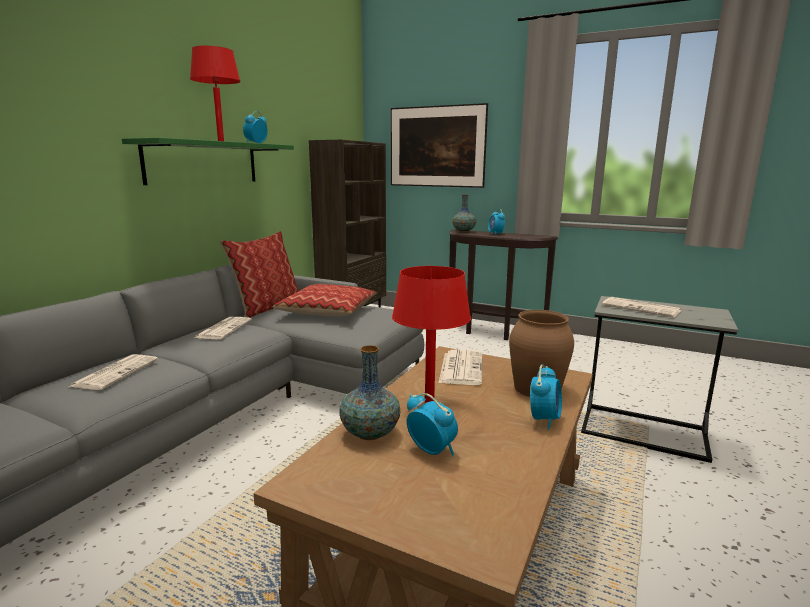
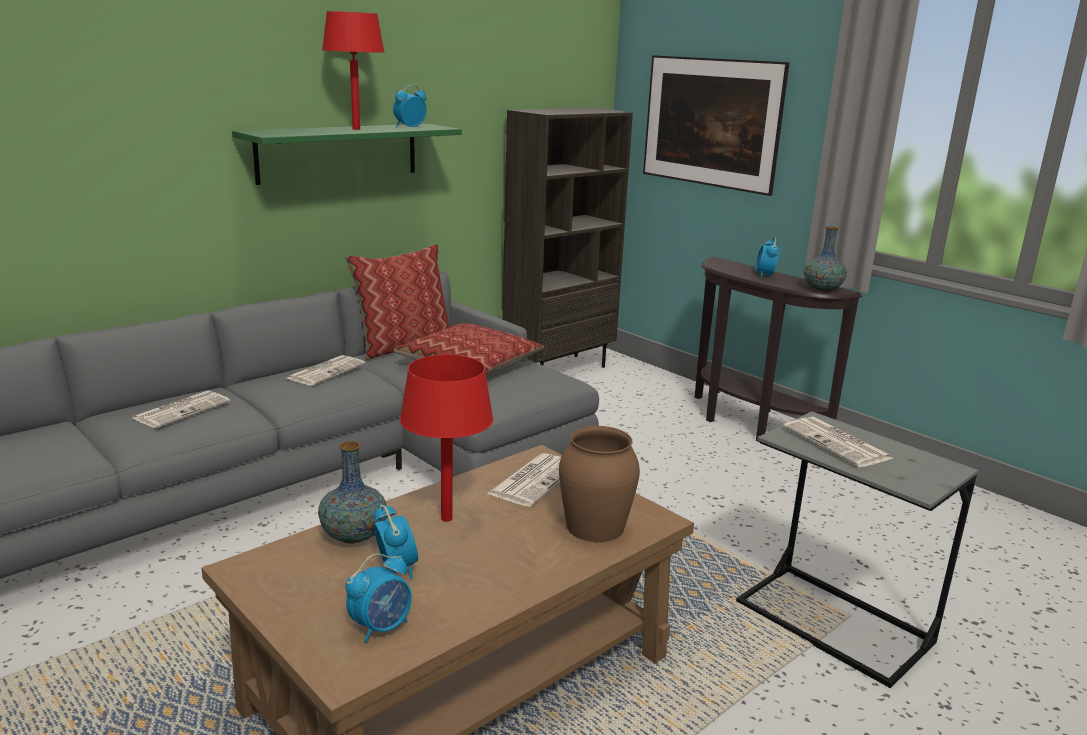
camera: 20 degrees right, 5 degrees up
(464, 231) = (724, 263): vase -> vase (822, 289)
(544, 419) = (555, 565): alarm clock -> alarm clock (381, 627)

